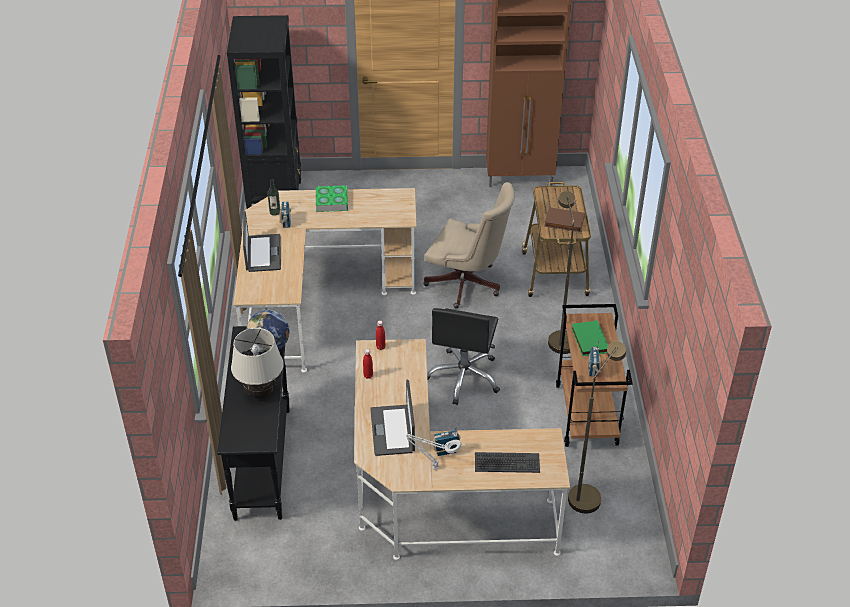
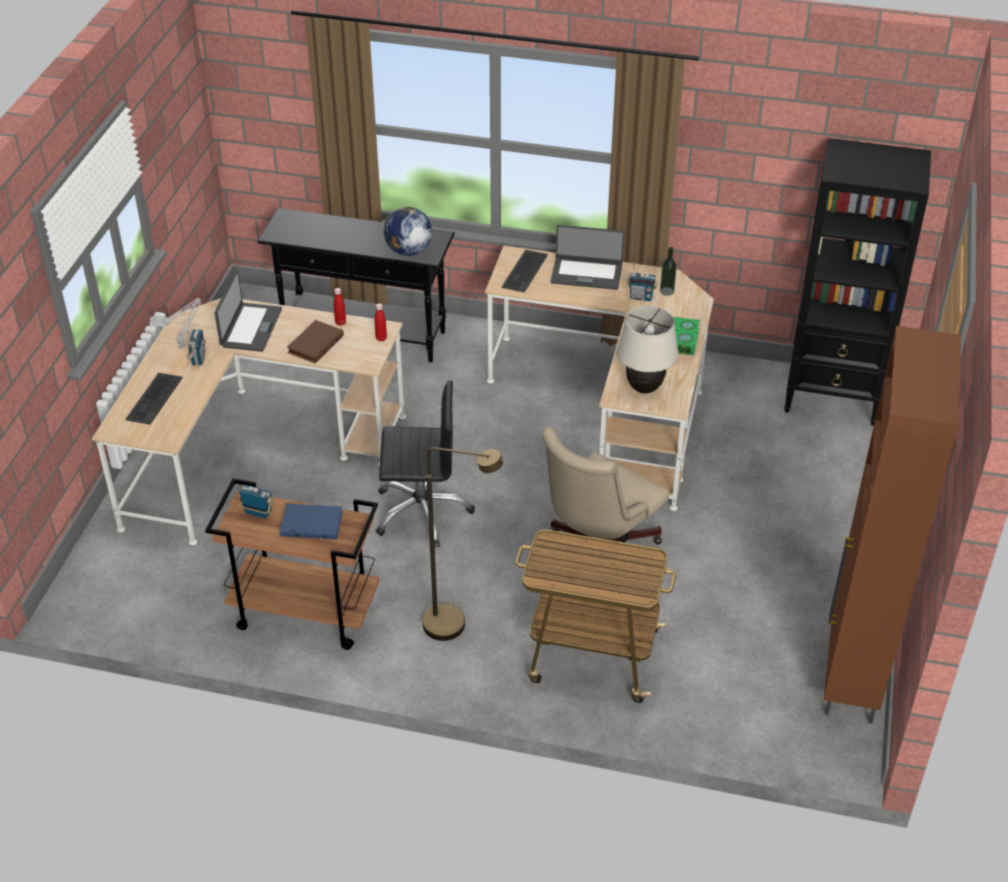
camera: 105 degrees right, 0 degrees up
(260, 393) = (341, 238): beige table lamp -> beige table lamp (644, 388)
(268, 286) = (524, 271): none -> keyboard
(393, 430) = (250, 327): laptop -> laptop turned 90 degrees clockwise
(464, 377) = (422, 511): black office chair -> black office chair turned 150 degrees clockwise
(564, 222) = (566, 562): brown book -> brown book (314, 344)
(587, 493) = (184, 578): brown floor lamp -> none
(588, 340) = (312, 523): green book -> blue book

